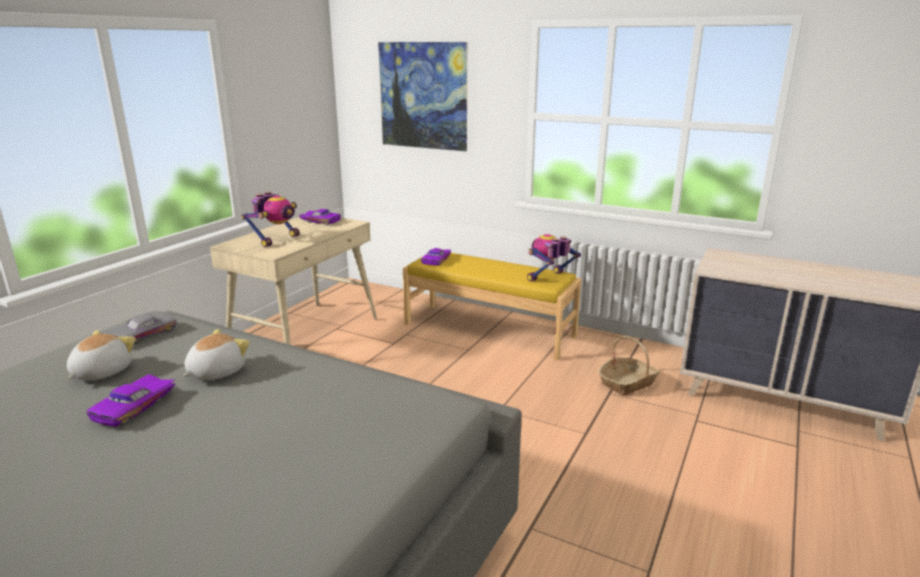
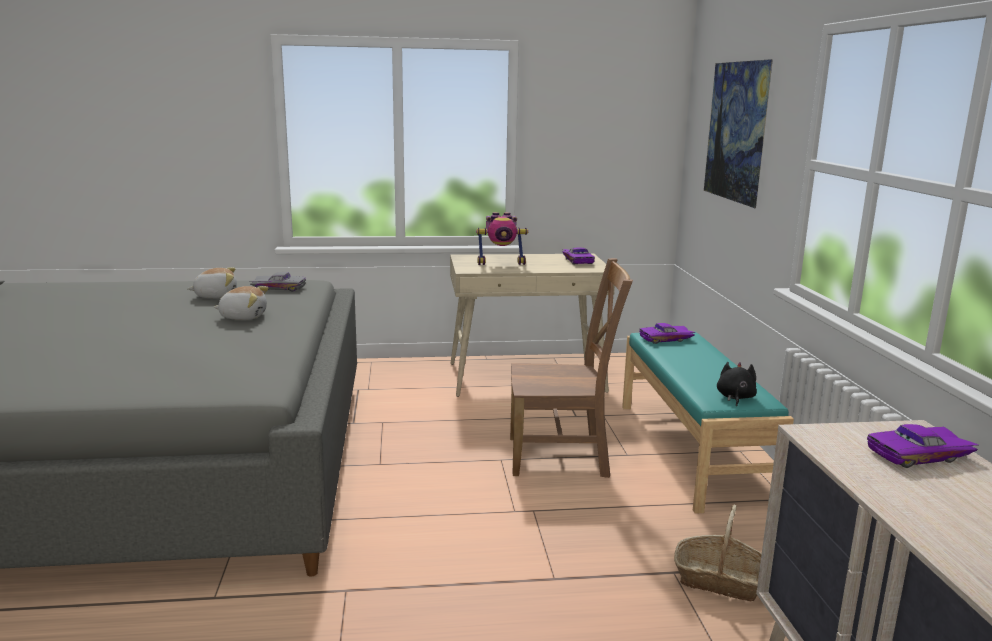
camera: 55 degrees right, 5 degrees down
(136, 407) = (177, 315): purple toy car -> purple toy car (921, 456)
(443, 370) = (563, 457): none -> brown chair
(489, 329) = (692, 451): yellow bench -> turquoise bench
(549, 278) = (735, 397): toy robot -> black plush toy

